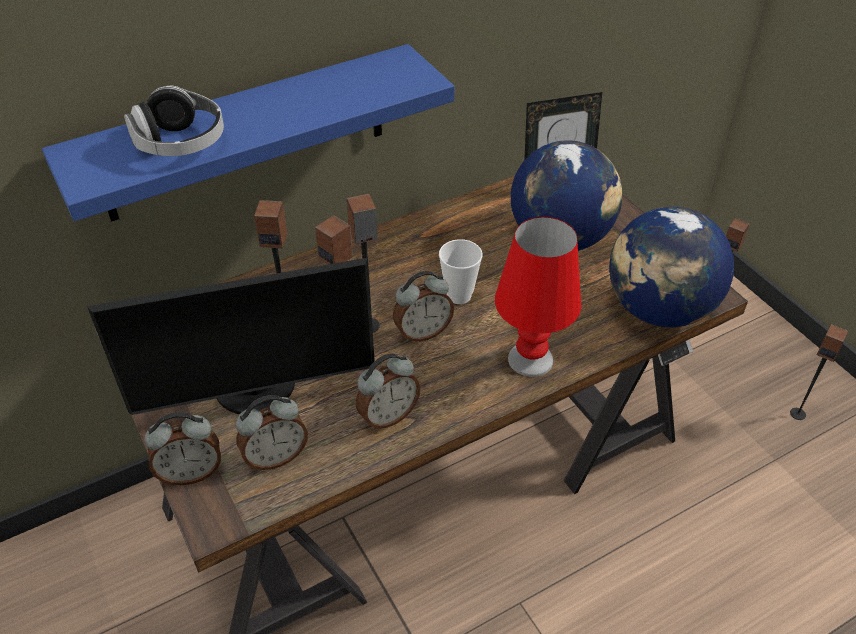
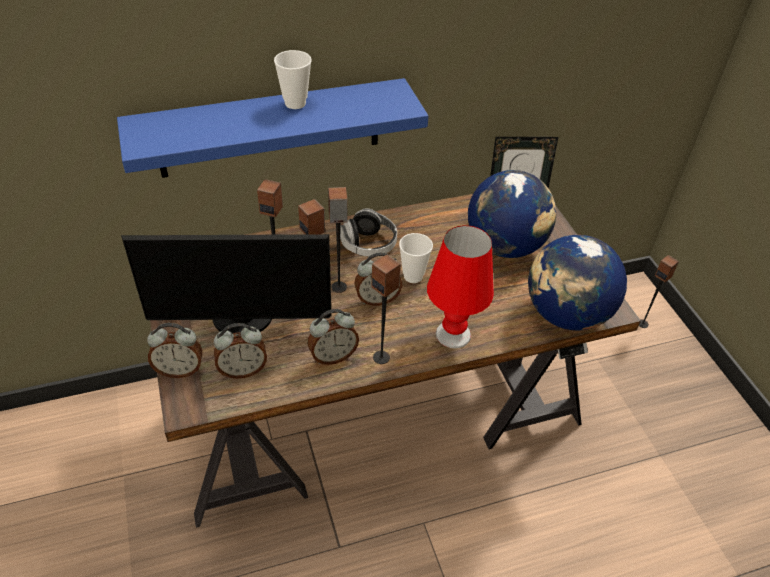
camera: 10 degrees right, 0 degrees up
(181, 143) = (213, 128): headphones -> headphones (368, 245)
(278, 95) = (295, 103): none -> cup
(798, 413) = (690, 422): speaker -> speaker (381, 357)

